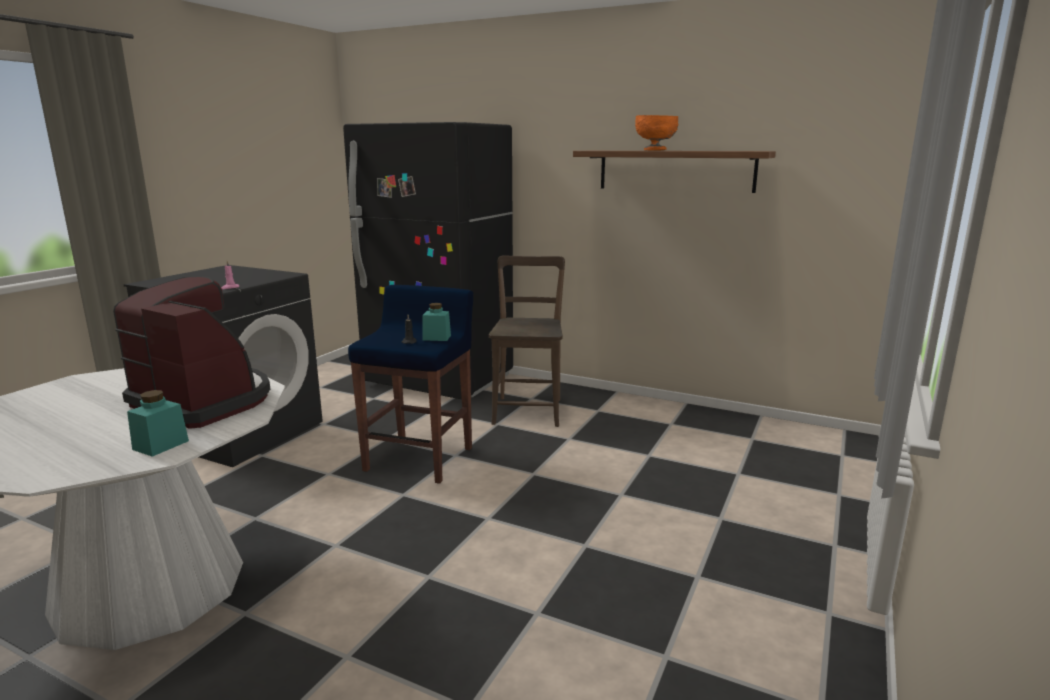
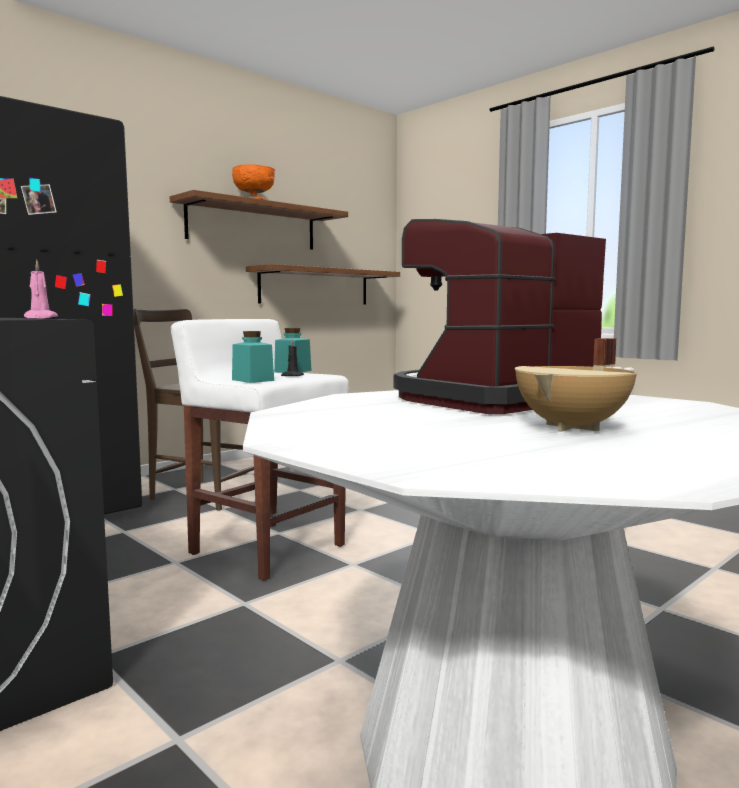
camera: 70 degrees left, 10 degrees down
(75, 424) = (574, 427): none -> beige cooking pot
(161, 445) = (656, 405): turquoise jar -> turquoise jar (253, 380)
(420, 458) = (266, 549): blue stool -> white stool
(755, 237) = (315, 287): none -> shelf

